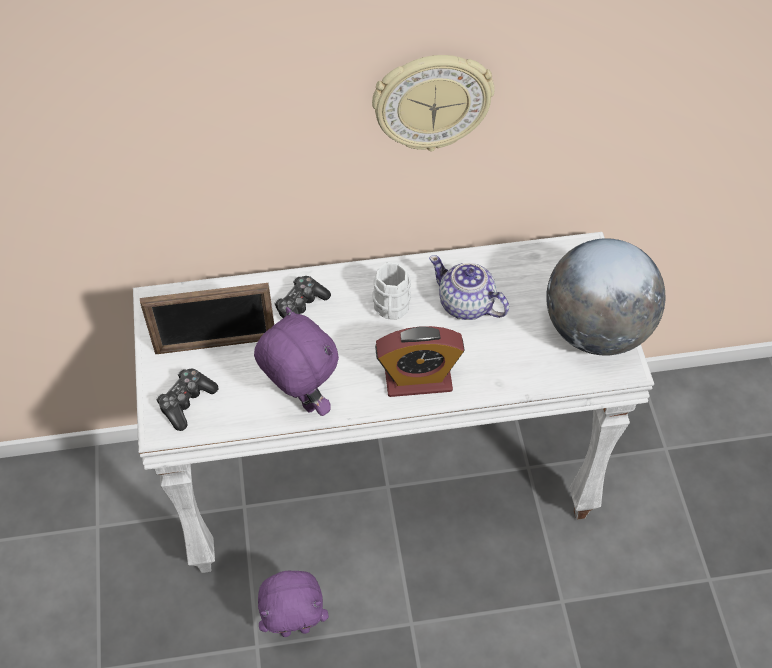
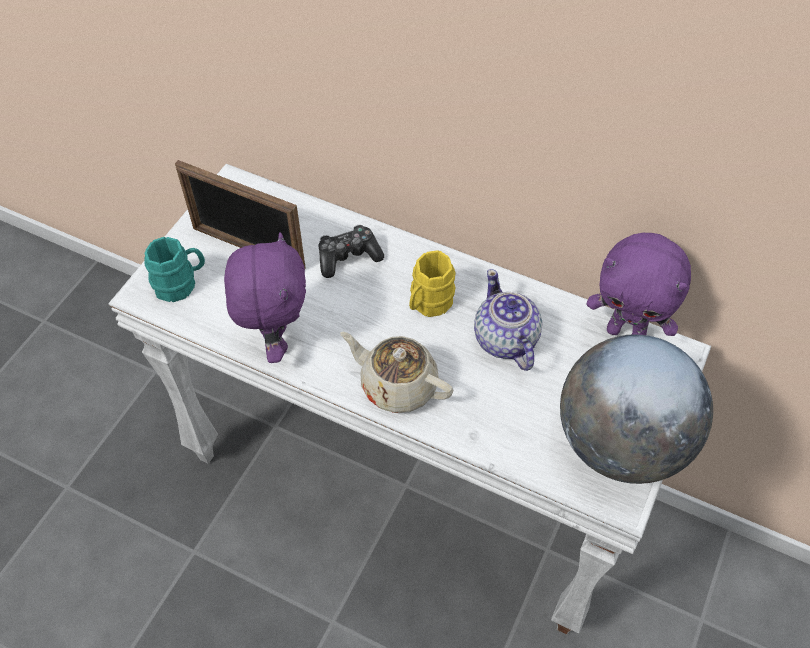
camera: 35 degrees right, 0 degrees up
(186, 402) = (181, 284): game controller -> turquoise mug
(295, 627) = (235, 557): purple plush toy -> purple plush toy (626, 332)
(391, 309) = (428, 304): white mug -> yellow mug
(418, 380) = (397, 385): alarm clock -> beige teapot
(432, 101) = (541, 89): wall clock -> none

